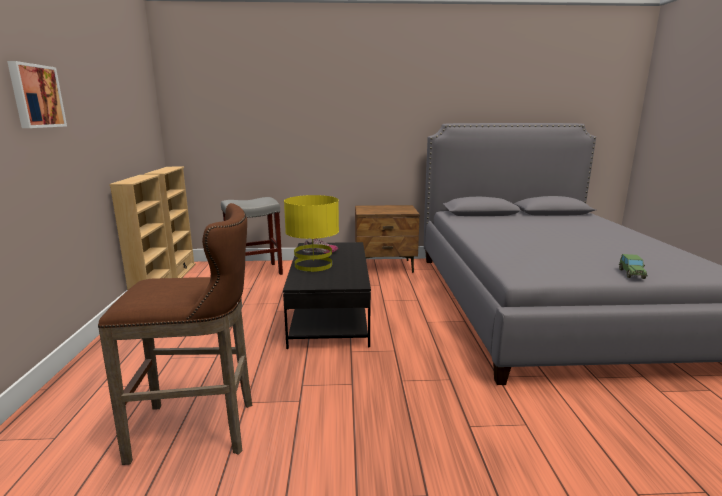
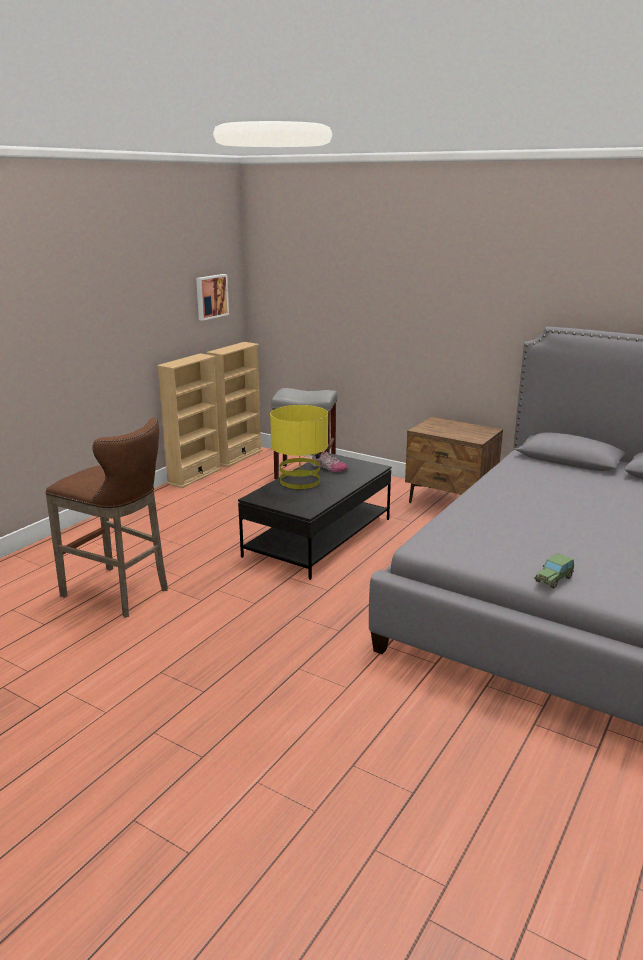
camera: 35 degrees right, 5 degrees up
(35, 96) = (86, 297): picture -> picture (211, 296)

